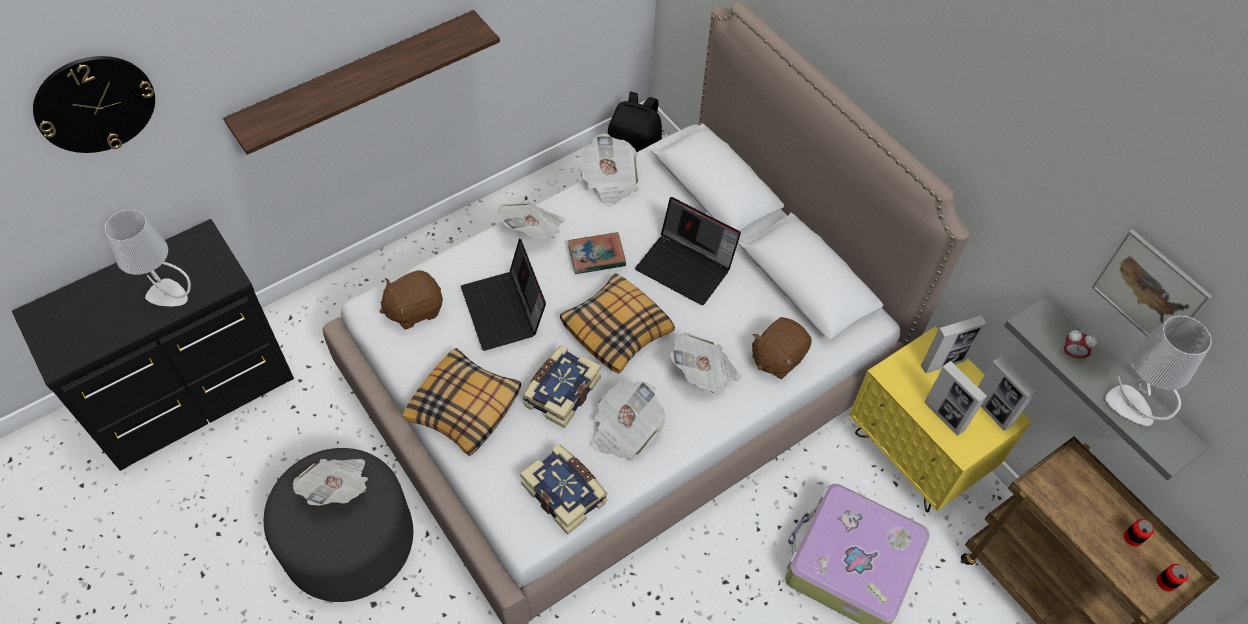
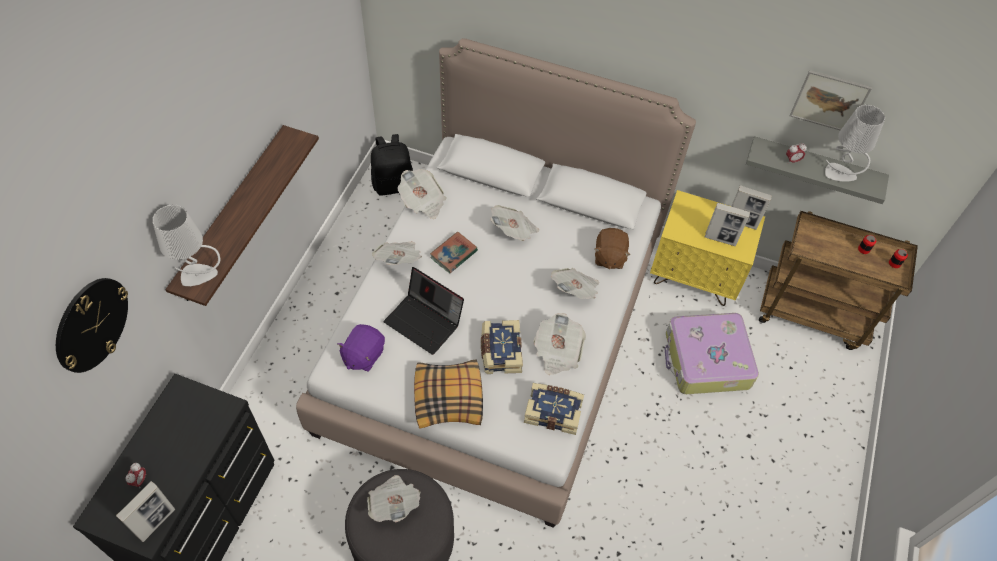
camera: 35 degrees left, 0 degrees up
(97, 303) = (140, 480): none -> alarm clock
(168, 294) = (191, 443): grey table lamp -> grey table lamp (198, 275)
(414, 309) = (363, 355): brown plush toy -> purple plush toy
(617, 329) = (503, 293): pillow -> none
(686, 267) = (514, 231): laptop -> newspaper
(943, 363) = (697, 209): picture frame -> picture frame (156, 522)

